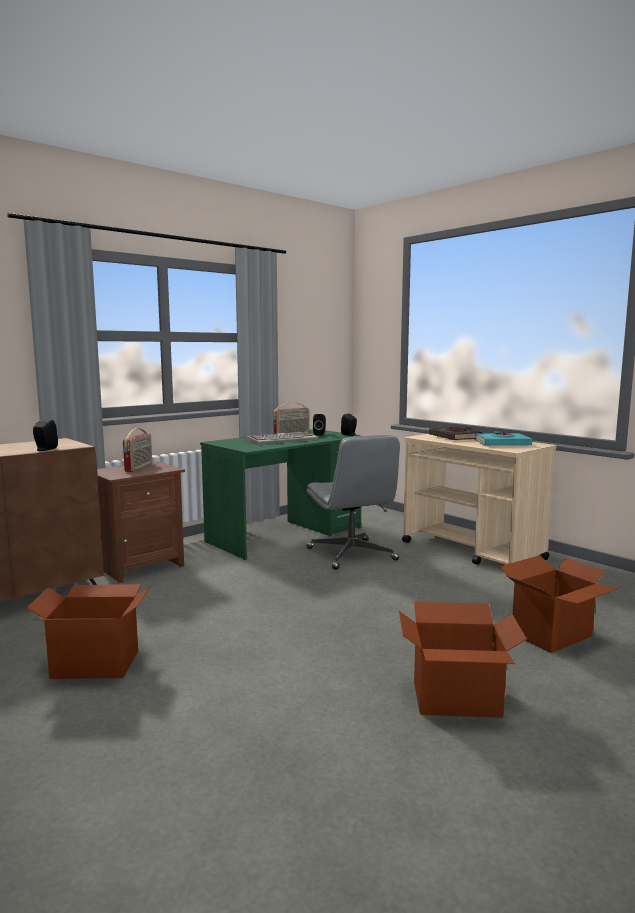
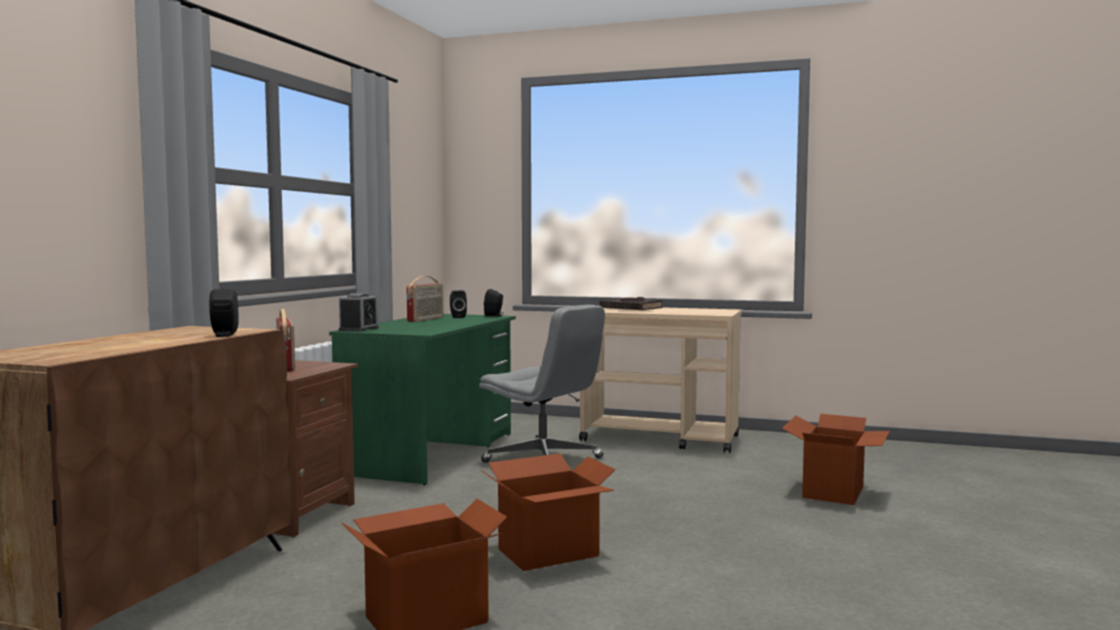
camera: 30 degrees left, 5 degrees down
(221, 441) = (359, 329): none -> alarm clock
(282, 440) = (432, 324): keyboard -> none
(456, 700) = (840, 555): cardboard box -> cardboard box (549, 553)
(502, 443) = (693, 311): turquoise book -> none

